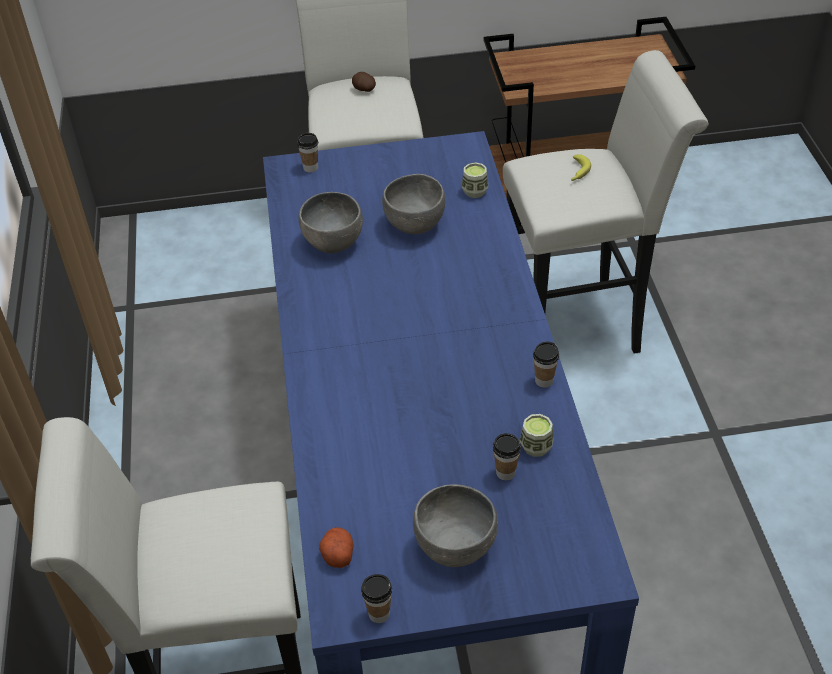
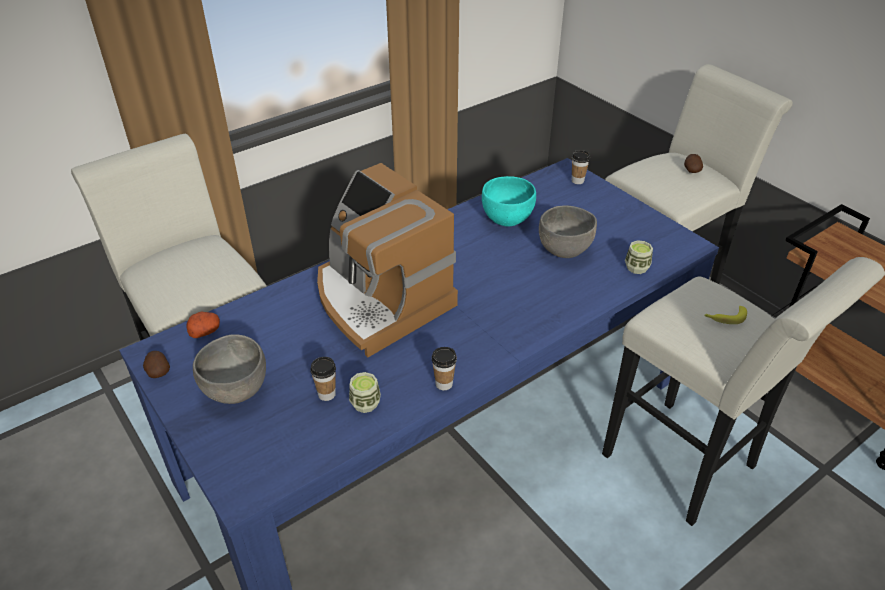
camera: 60 degrees right, 5 degrees down
(333, 244) = (507, 220): grey bowl -> turquoise bowl
(379, 614) = (158, 371): cup -> potato
(390, 387) = (379, 300): none -> coffee machine

